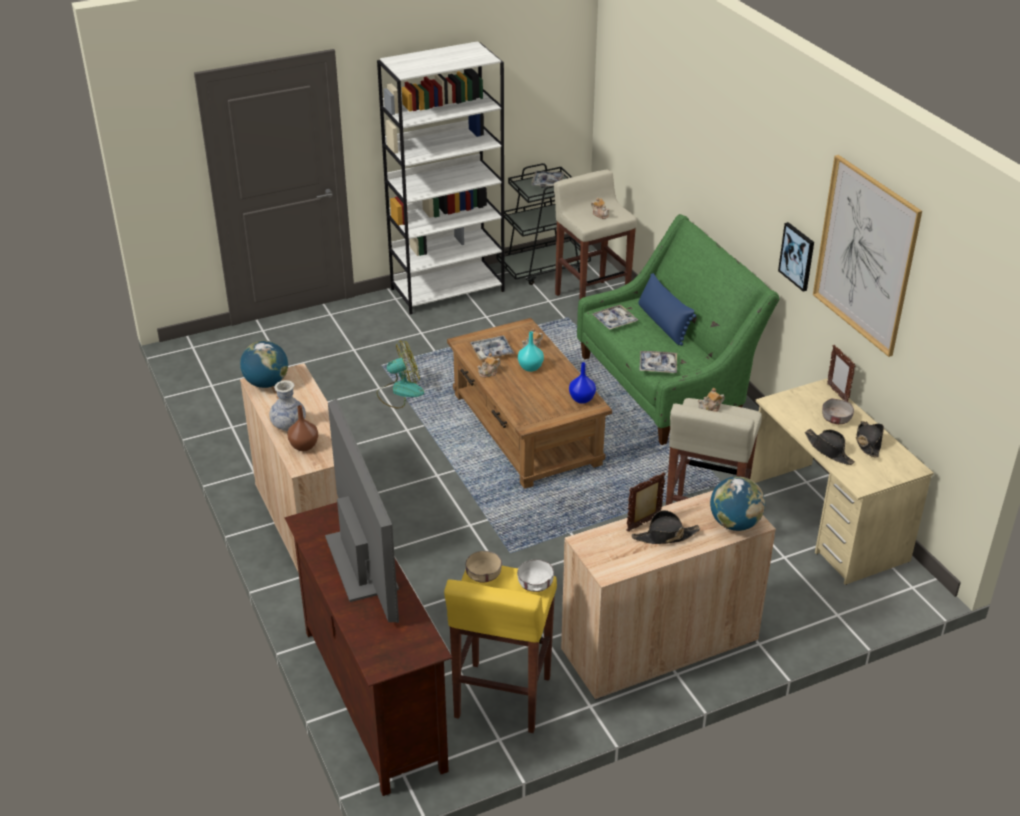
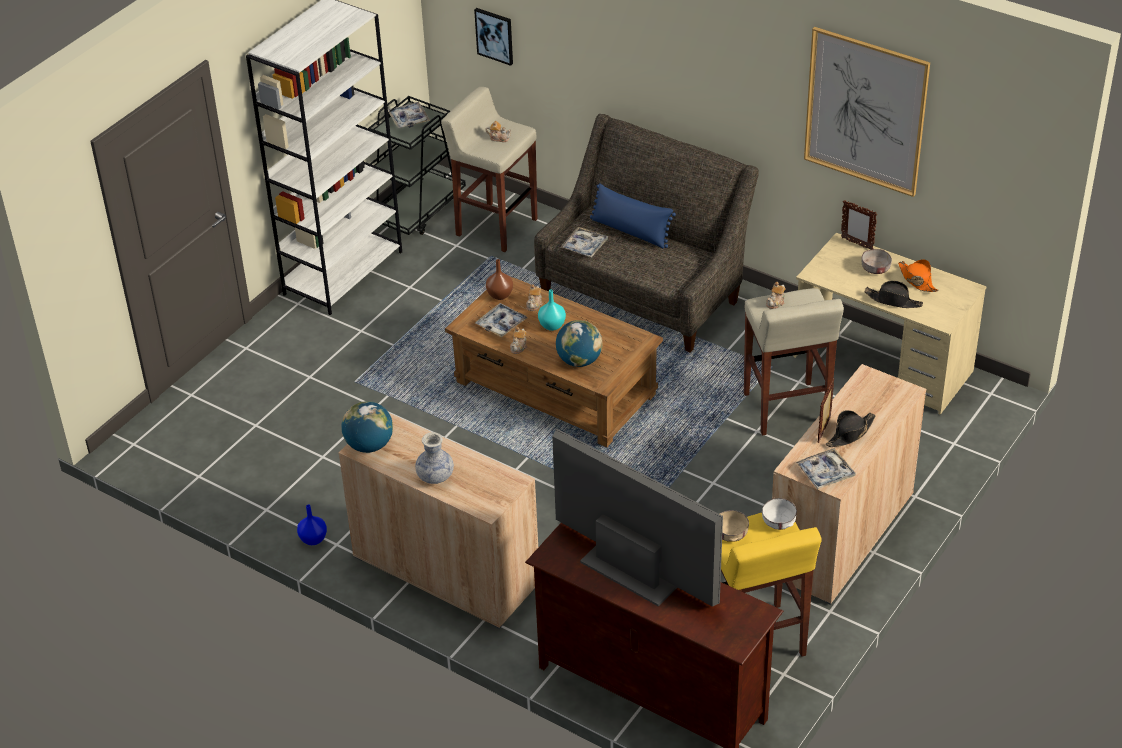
camera: 30 degrees left, 5 degrees up
(303, 446) = (471, 490): brown vase -> brown vase (499, 295)
(400, 392) = (400, 402): fan -> none
(582, 399) = (628, 338): blue vase -> blue vase (314, 539)
(657, 366) = (663, 277): tray -> tray (825, 473)
(666, 386) = (644, 292): green sofa -> grey sofa
(734, 523) = (892, 398): globe -> globe (579, 361)
(797, 256) = (774, 126): picture -> picture (495, 35)
(868, 442) = (917, 280): black hat -> orange hat

